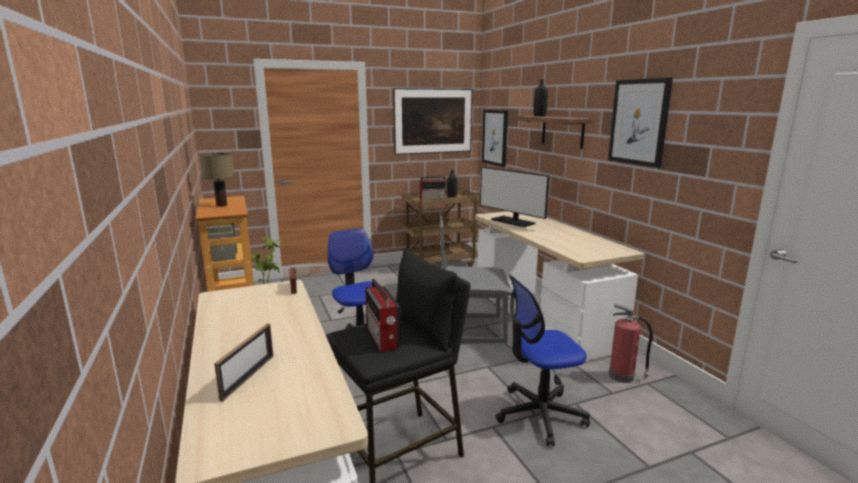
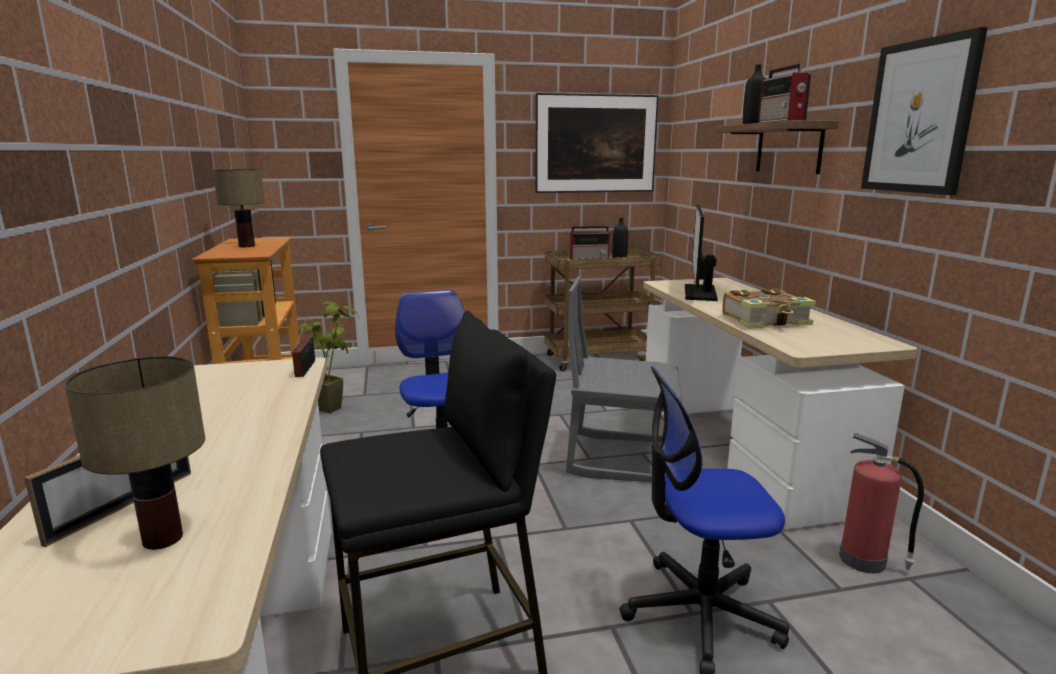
camera: 10 degrees right, 0 degrees up
(286, 390) = (162, 538): none -> table lamp
(382, 338) = (405, 458): radio -> radio (781, 122)
(495, 137) = (689, 168): picture -> none
(513, 222) = (700, 293): monitor -> monitor turned 45 degrees clockwise
(558, 239) = (766, 321): none -> book

